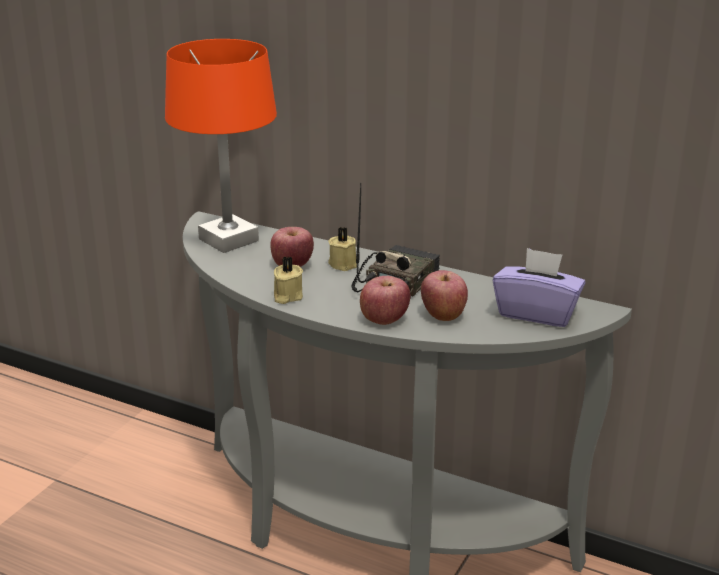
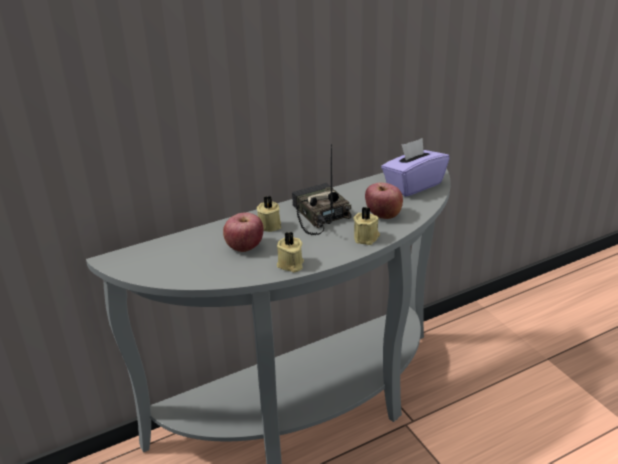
camera: 55 degrees left, 5 degrees up
(228, 240) = (163, 261): orange table lamp -> none
(384, 319) = (367, 237): apple -> beige candle

